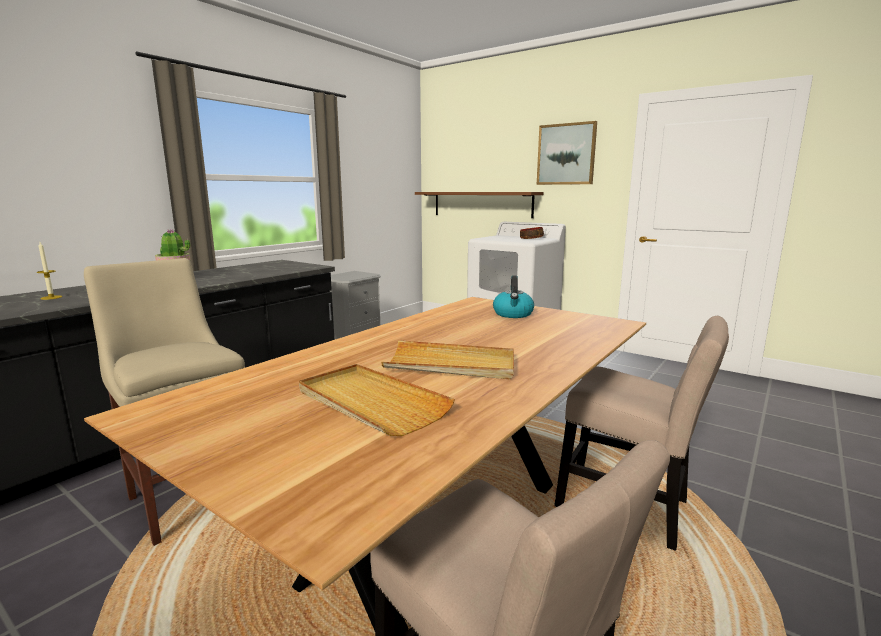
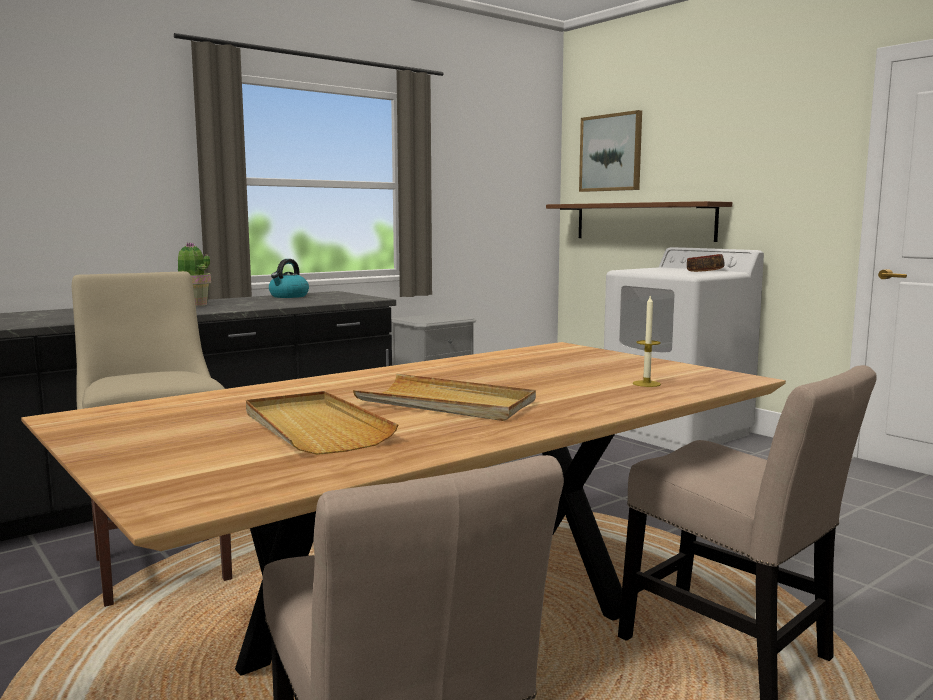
camera: 15 degrees right, 5 degrees down
(51, 297) = (49, 316): candle -> candle (646, 384)
(513, 314) = (595, 362): kettle -> kettle (288, 296)
(566, 154) = (766, 144): picture -> picture (611, 153)

